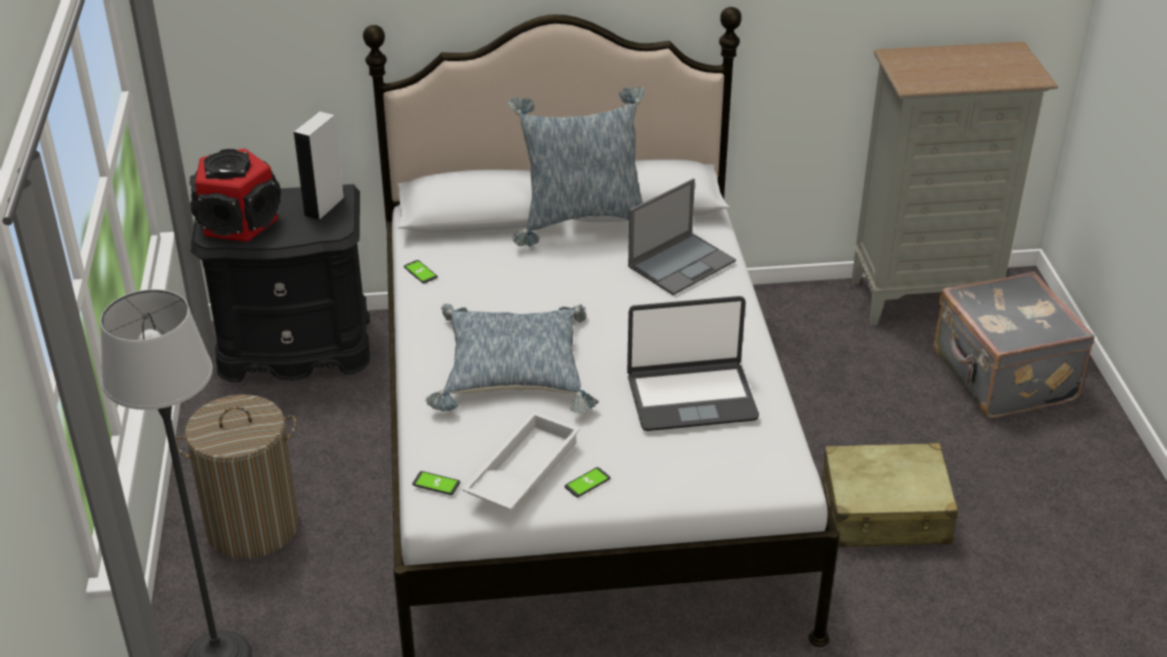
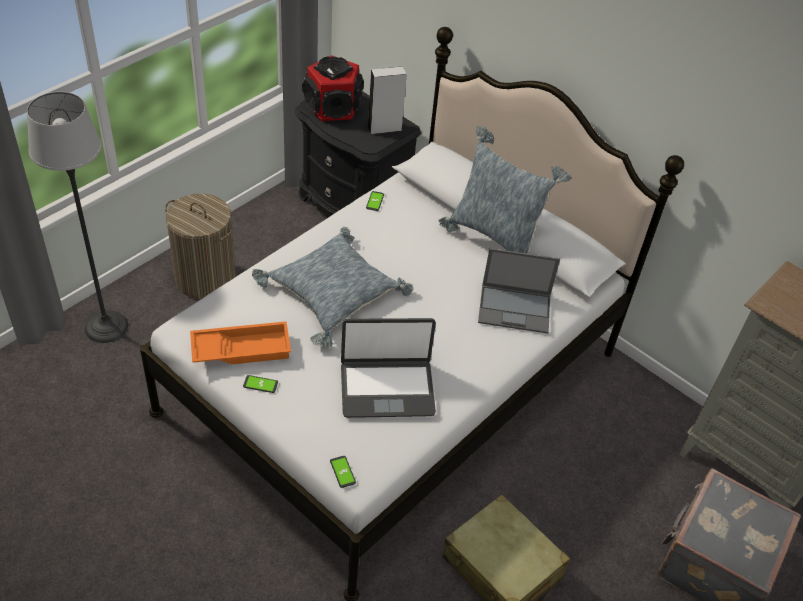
camera: 45 degrees right, 10 degrees up
(436, 484) = (198, 318): phone -> phone (342, 472)
(521, 470) = (242, 348): white tray -> orange tray
(691, 397) = (387, 388): laptop -> laptop turned 45 degrees counterclockwise

